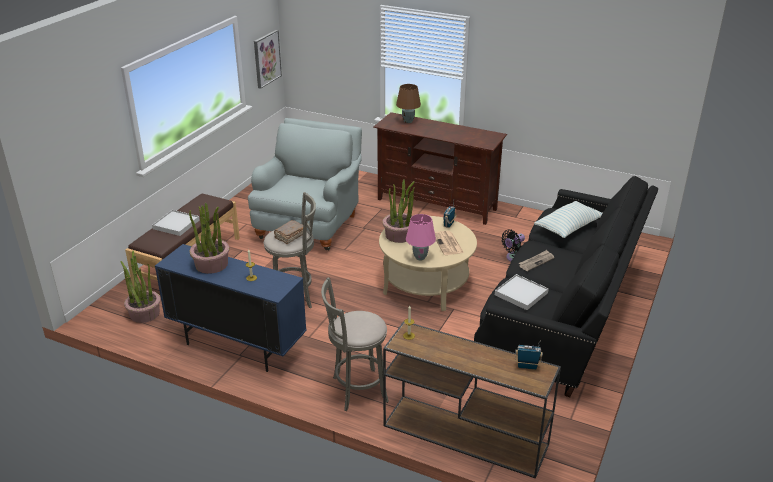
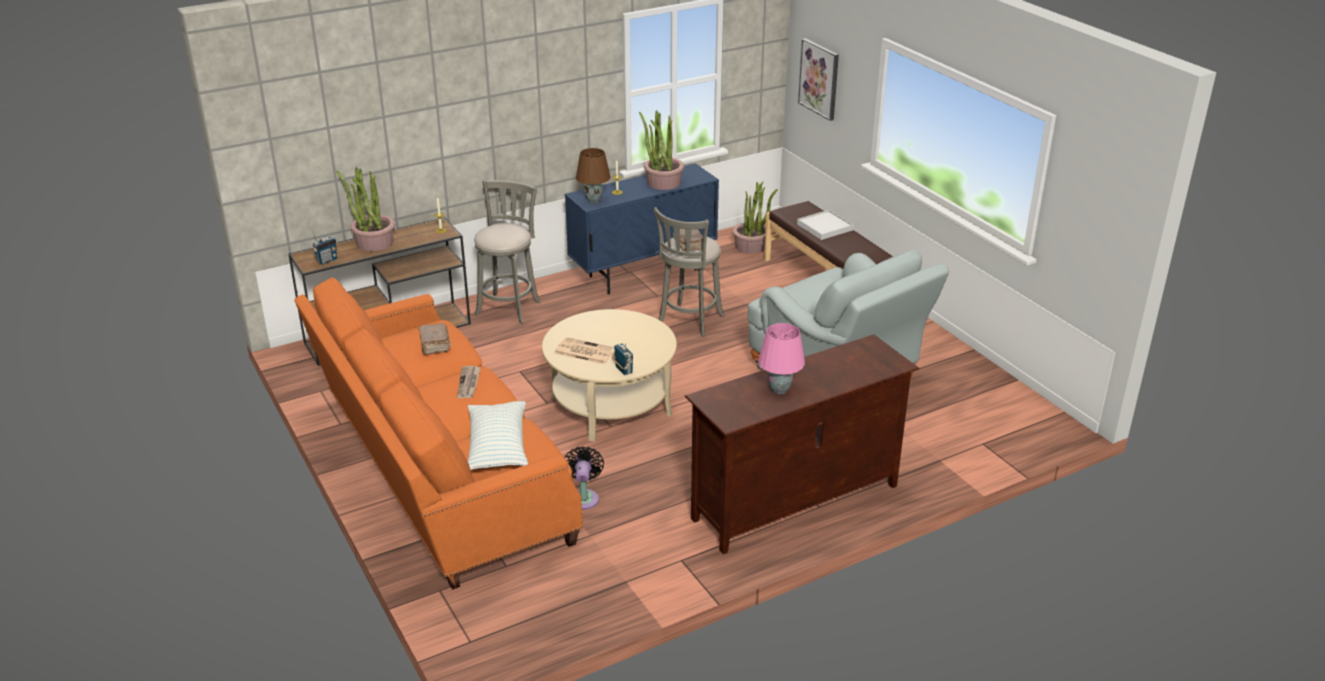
camera: 125 degrees right, 0 degrees up
(266, 58) = (1095, 234): picture -> picture (819, 79)
(399, 235) = (641, 330): potted plant -> potted plant (374, 242)
(408, 121) = (863, 366): brown table lamp -> brown table lamp (594, 200)
(420, 257) = (581, 324): pink table lamp -> pink table lamp (780, 390)
(521, 294) = (434, 345): white tray -> brown book
(563, 314) = (439, 471): black sofa -> orange sofa

